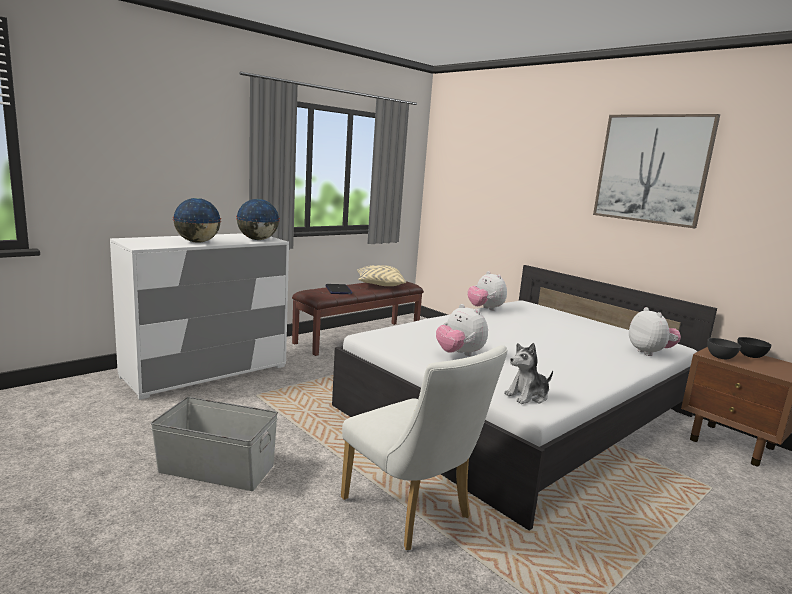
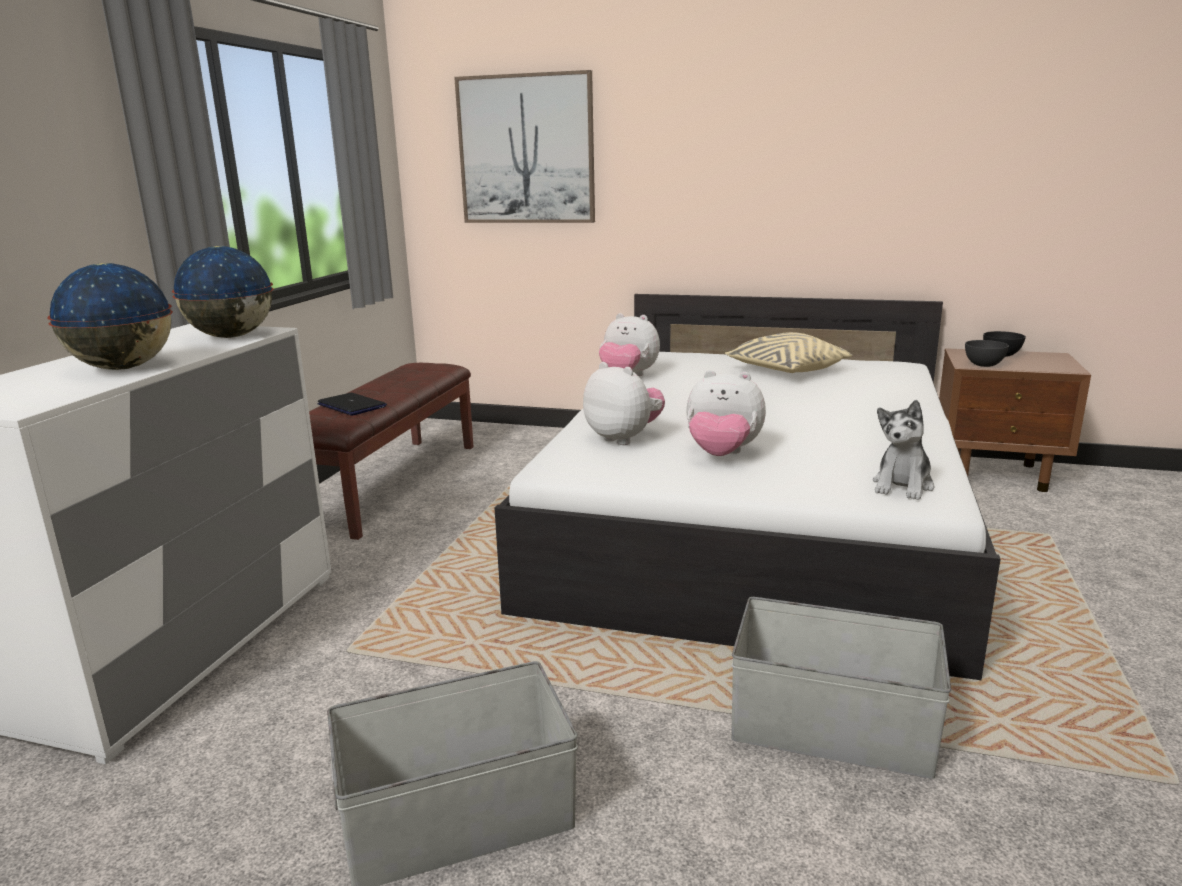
camera: 30 degrees left, 5 degrees up
(379, 284) = (402, 379): beige pillow -> beige pillow (786, 371)
(412, 512) = (832, 731): white chair -> grey storage box
(650, 352) = (899, 381): plush toy -> plush toy (624, 438)
(652, 169) = (824, 113): picture -> picture (526, 150)

